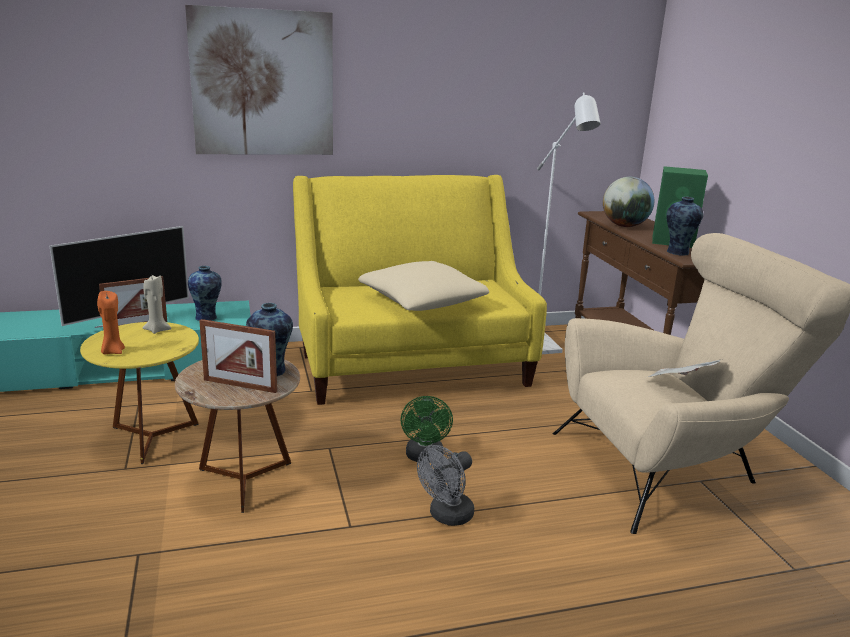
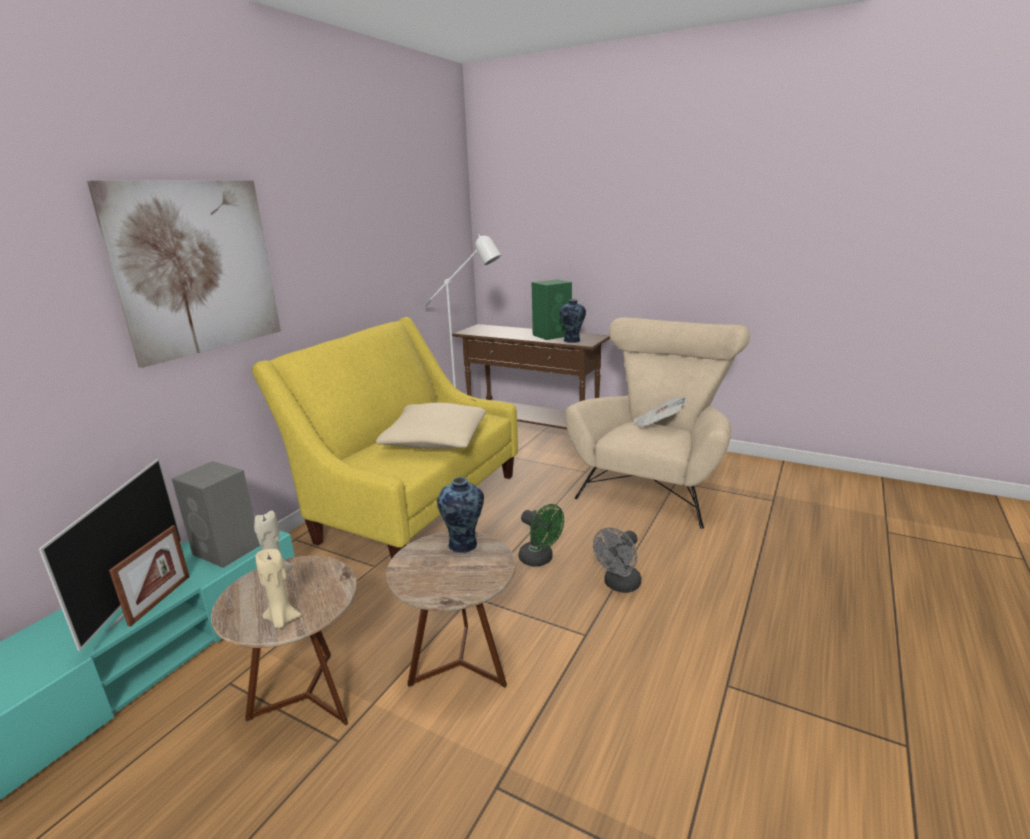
camera: 45 degrees left, 0 degrees up
(113, 352) = (282, 620): orange candle -> beige candle
(151, 438) = (308, 698): yellow side table -> brown side table
(207, 318) = (227, 550): vase -> grey speaker
(240, 385) = (469, 569): picture frame -> none
(446, 516) = (619, 585): grey fan -> grey fan turned 45 degrees clockwise
(624, 226) = (504, 334): globe -> none

